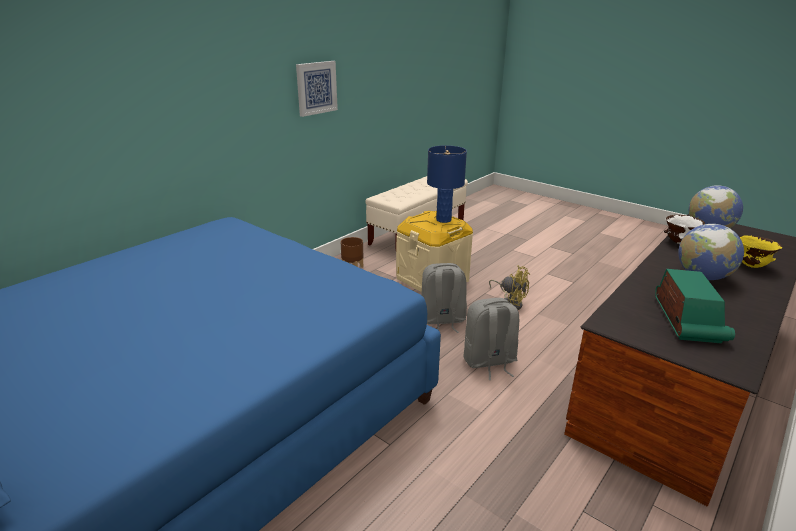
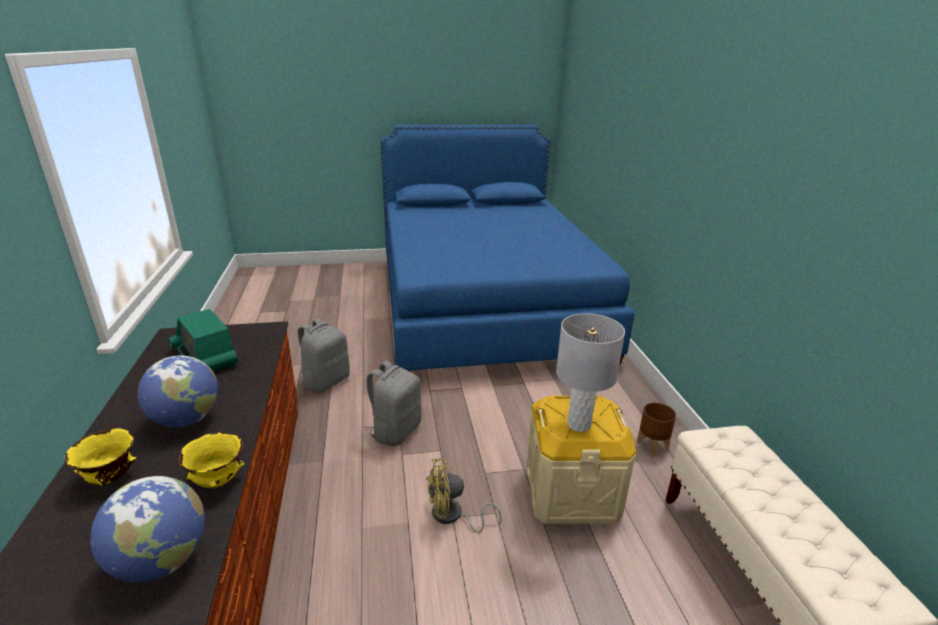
camera: 130 degrees right, 0 degrees up
(316, 88) = (752, 214): picture -> none
(441, 320) = (480, 443): grey backpack -> grey backpack (326, 381)
(443, 220) = (578, 424): blue table lamp -> grey table lamp
(678, 243) = (219, 481): white bowl -> yellow bowl

